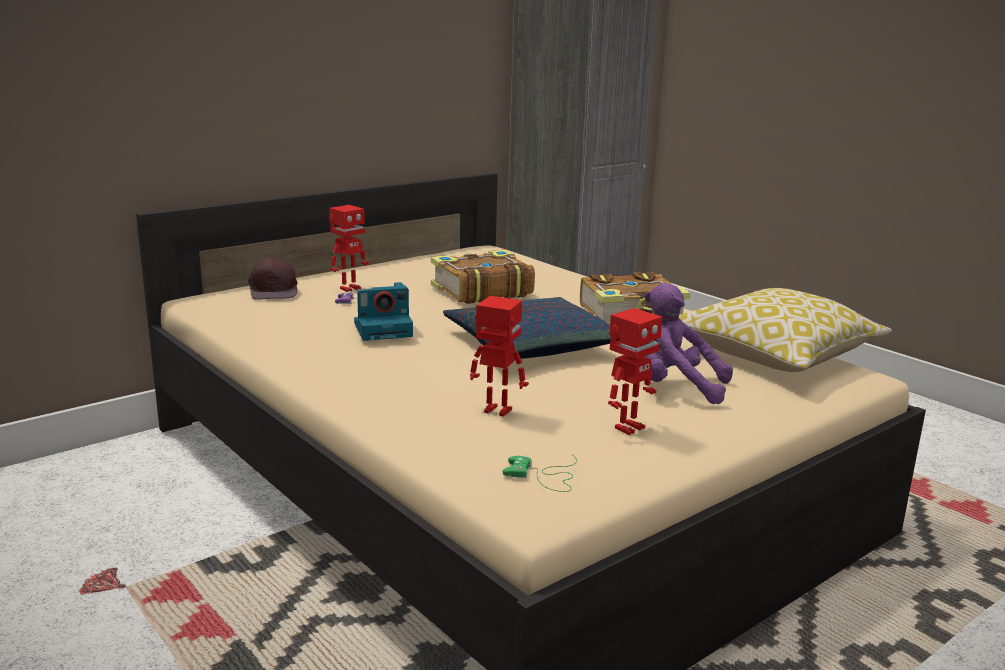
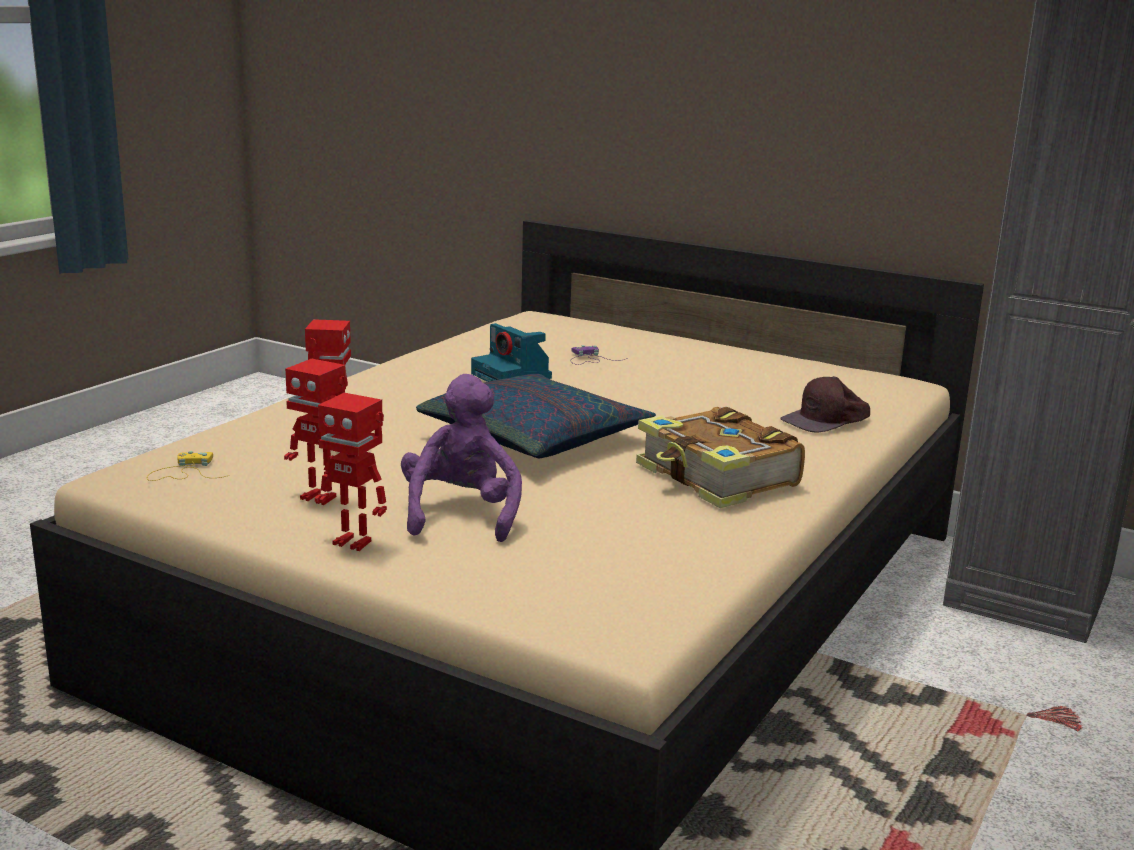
camera: 70 degrees right, 0 degrees up
(274, 290) = (585, 328): brown cap -> brown cap (827, 420)
(349, 288) = (638, 351): toy robot -> toy robot (354, 542)
(480, 291) = (706, 397): book -> none
(544, 477) = (185, 472): green game controller -> yellow game controller
(773, 354) = (653, 570): pillow -> none

